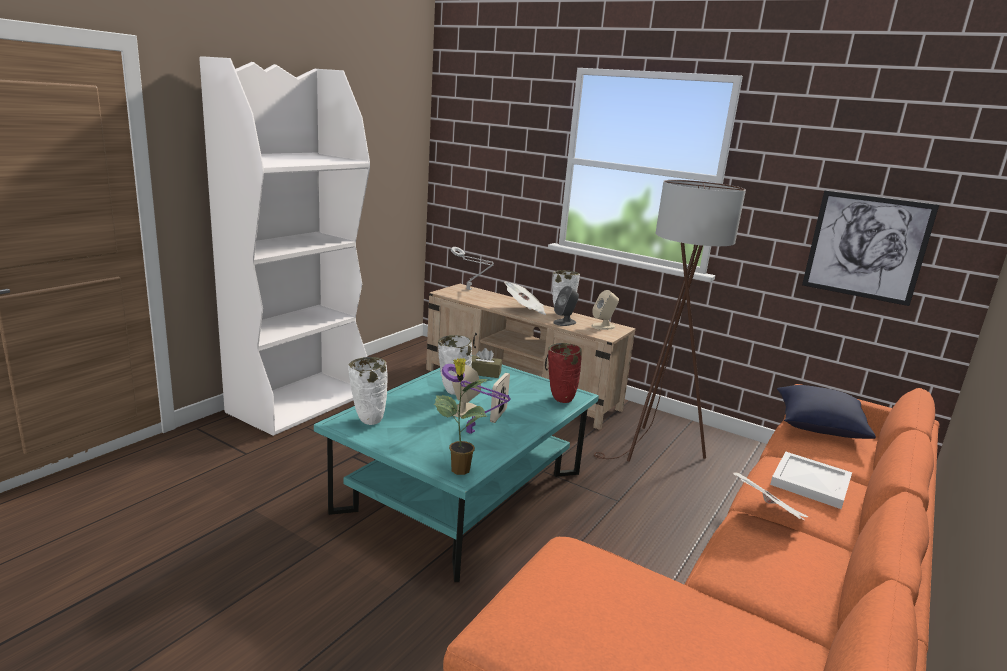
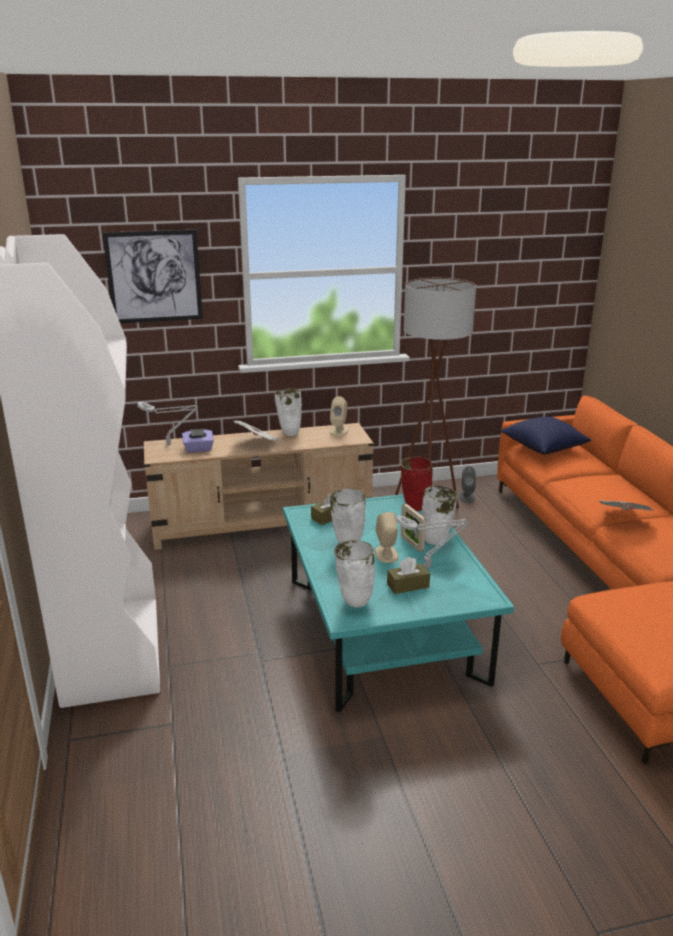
camera: 45 degrees left, 5 degrees up
(427, 433) = (408, 585): none -> brown tissue box
(459, 469) = (479, 595): potted plant -> none
(472, 433) = (429, 567): purple table lamp -> grey table lamp
(478, 298) = (198, 449): none -> purple tissue box
(520, 424) = (437, 542): none -> white vase
(565, 322) = (310, 441): grey speaker -> grey speaker (466, 497)
(809, 481) = (602, 486): white tray -> none
(866, 247) = (516, 302): picture -> picture (154, 276)

